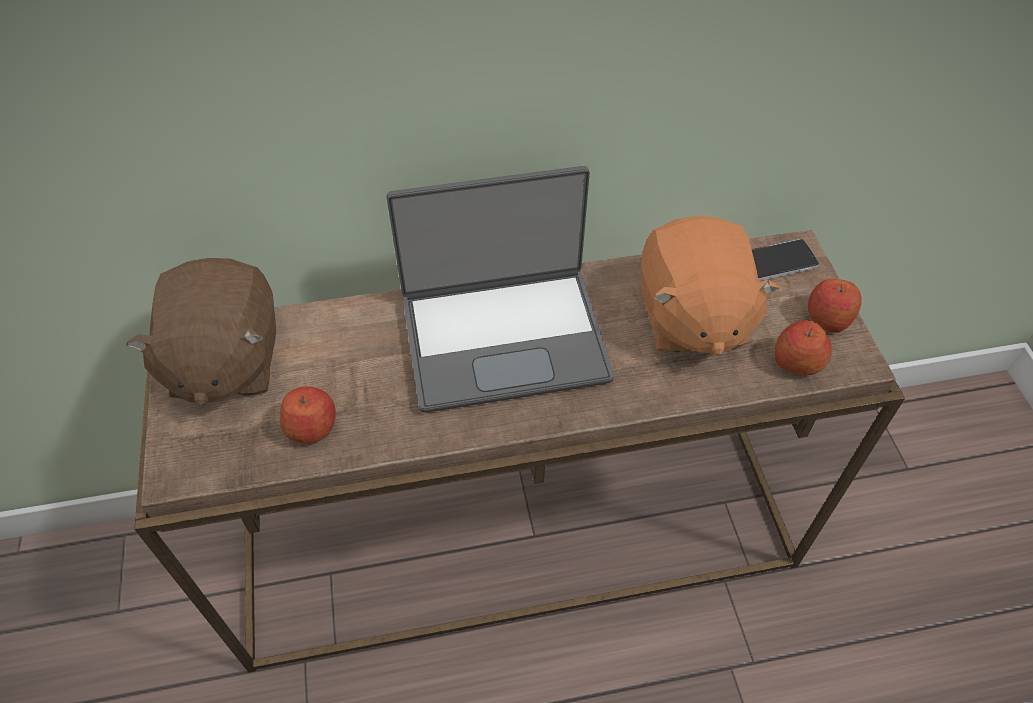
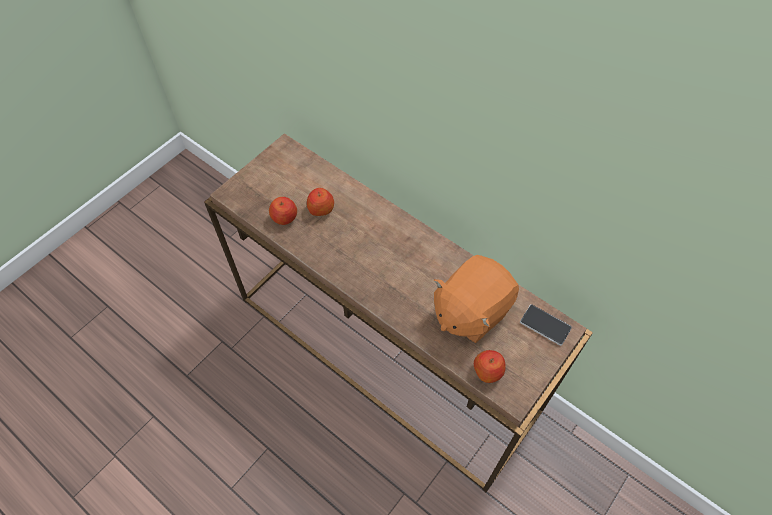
camera: 50 degrees right, 5 degrees up
(225, 362) = (288, 167): brown plush toy -> none
(504, 337) = (388, 247): laptop -> none
(827, 318) = (530, 369): apple -> apple (321, 209)

